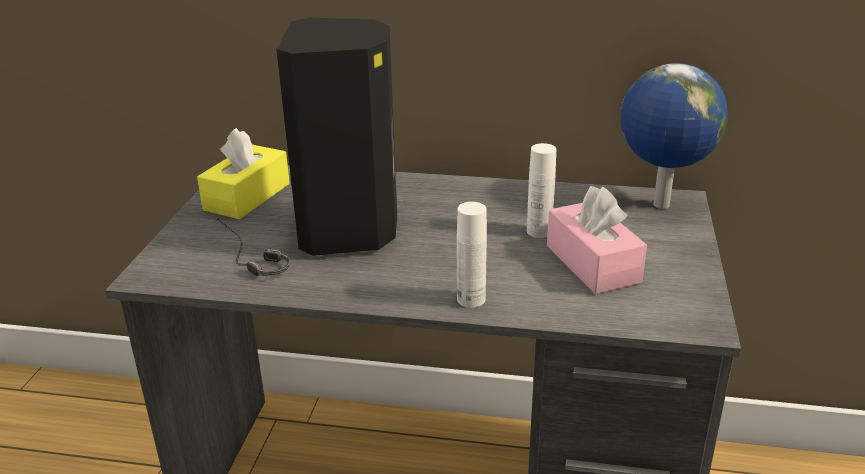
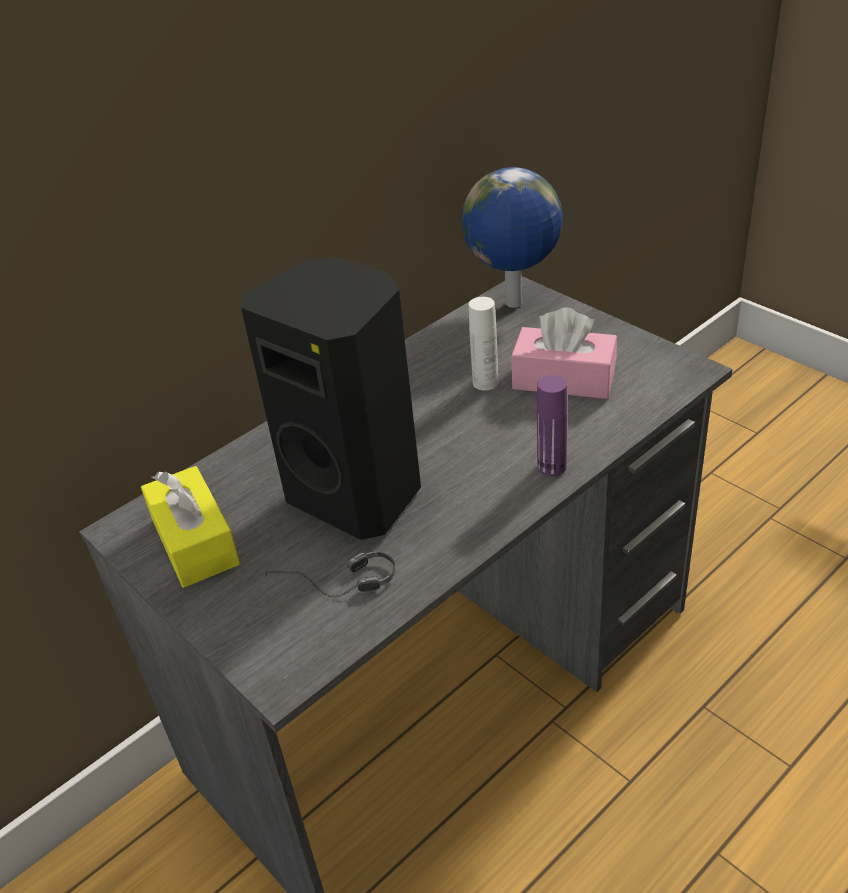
camera: 50 degrees left, 10 degrees up
(471, 299) = (551, 467): white bottle -> purple bottle

